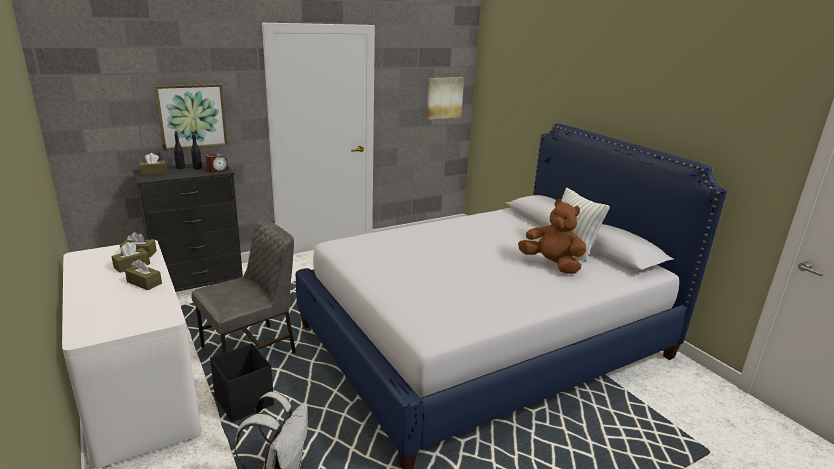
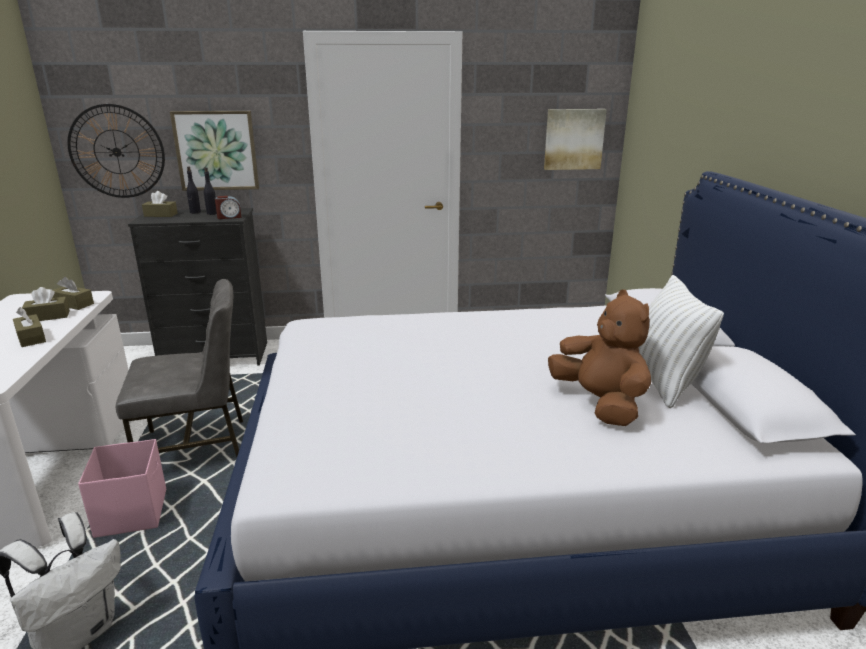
camera: 25 degrees right, 0 degrees up
(103, 121) = (117, 152): none -> wall clock
(244, 400) = (132, 512): black storage box -> pink storage box

